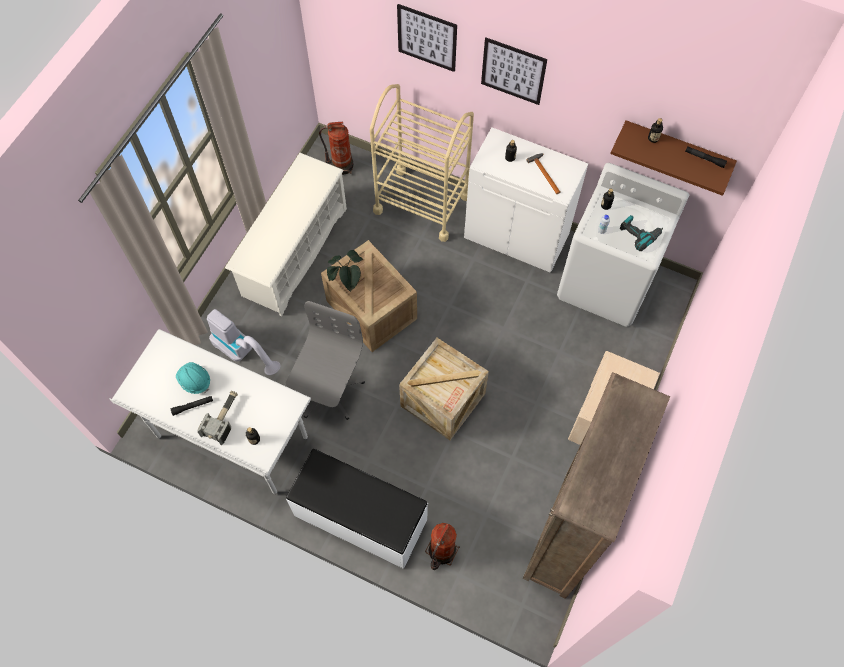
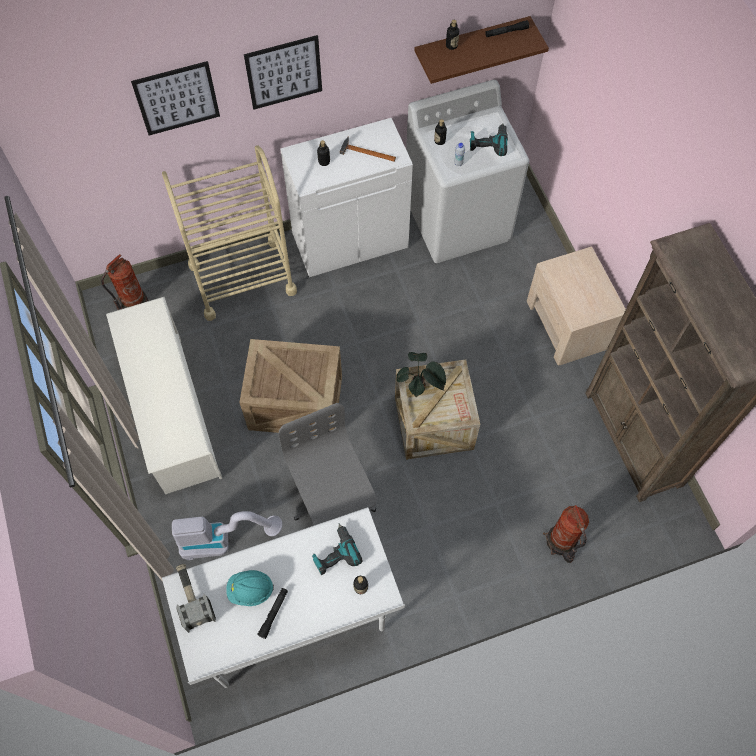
camera: 45 degrees left, 0 degrees up
(223, 418) = (313, 596): hammer -> hammer (192, 597)
(262, 405) = (334, 553): none -> power drill
(347, 282) = (271, 390): potted plant -> potted plant (419, 388)
(360, 518) = (473, 580): white bench -> none

